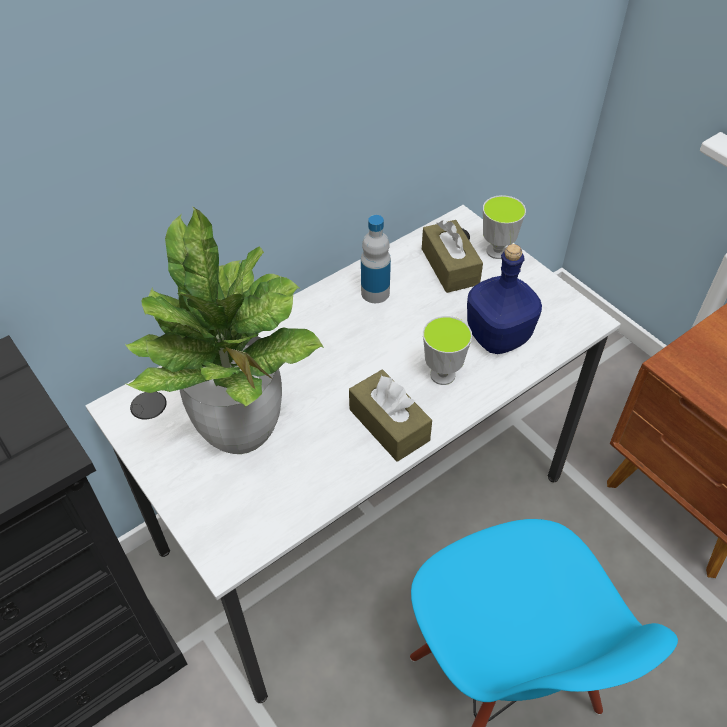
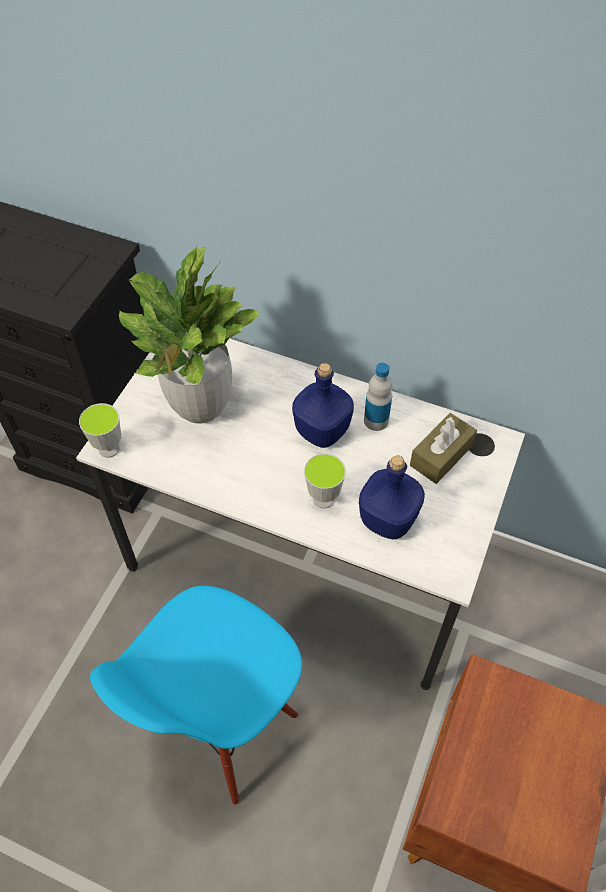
camera: 60 degrees right, 5 degrees up
(358, 340) = (321, 432): none -> blue bottle
(389, 425) = (256, 486): brown tissue box -> none
(497, 251) = (485, 481): cup -> cup (109, 449)

